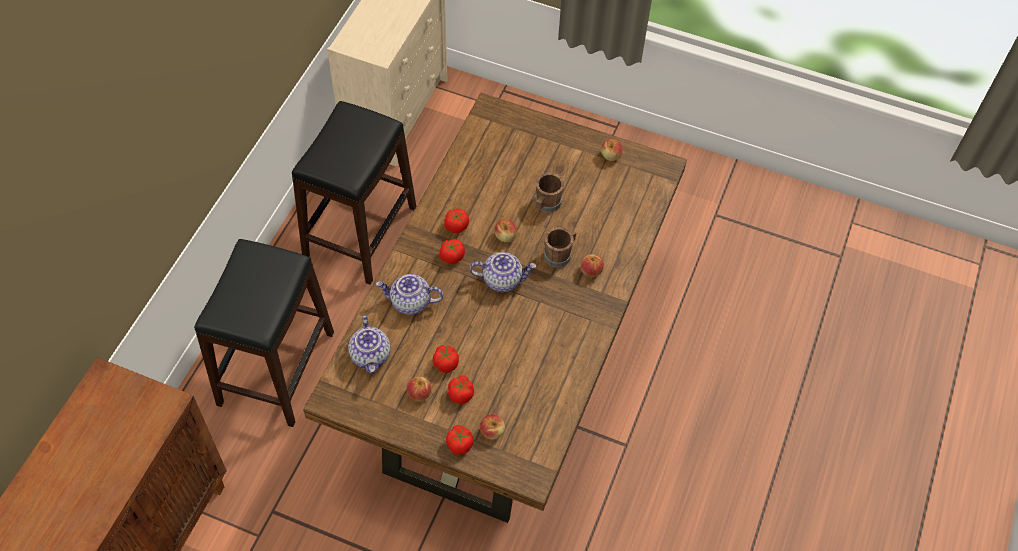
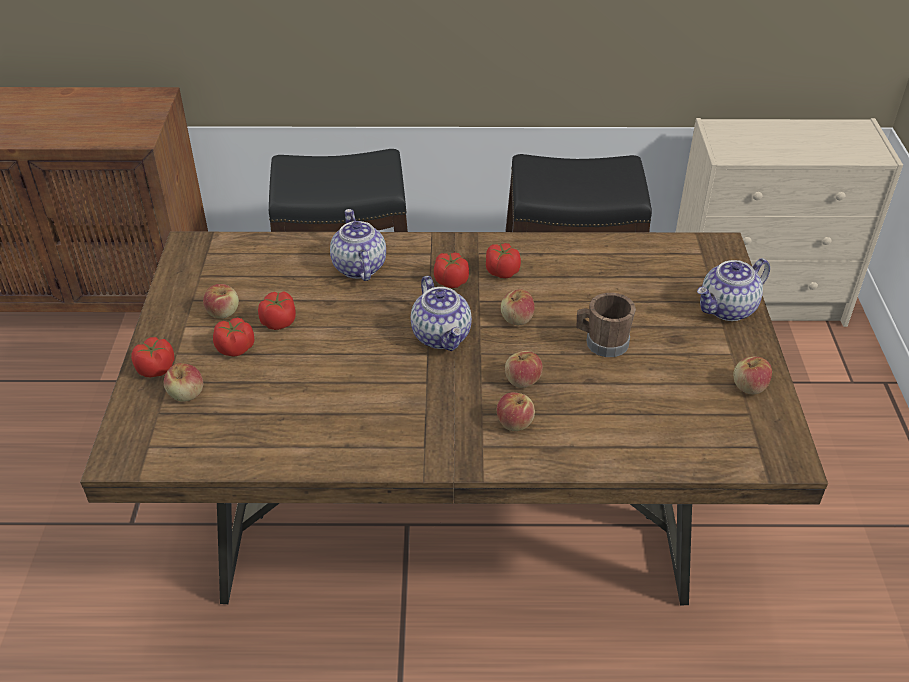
camera: 70 degrees right, 15 degrees down
(371, 356) = (263, 259): teapot -> teapot (727, 309)
(559, 254) = (522, 380): brown mug -> apple

